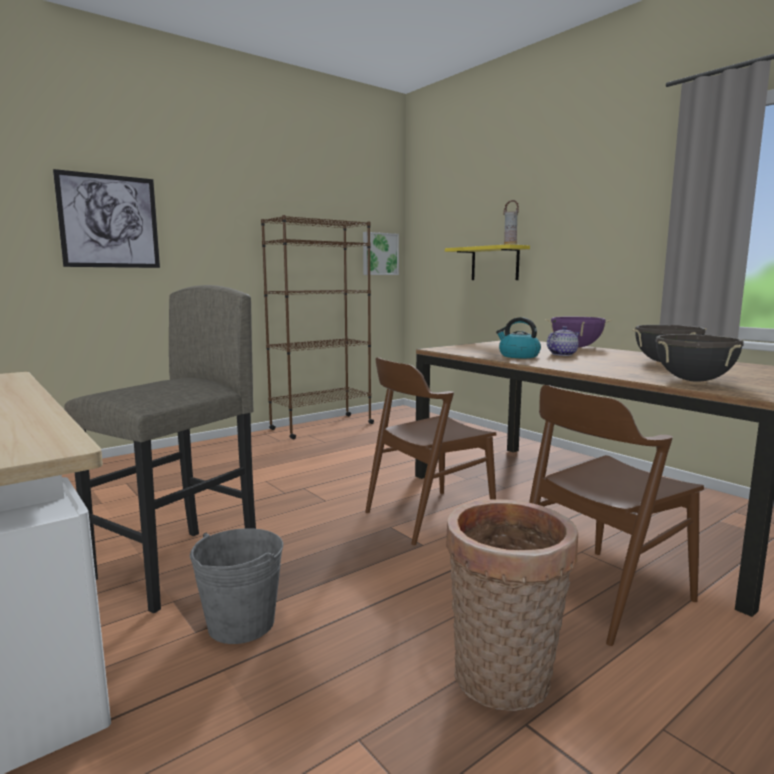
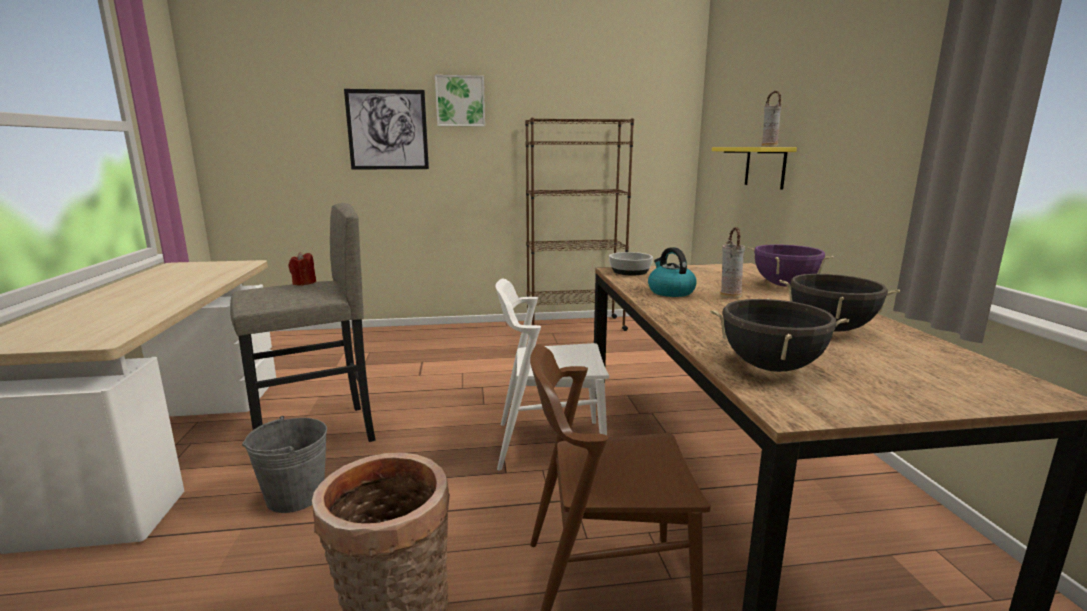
camera: 30 degrees right, 5 degrees up
(163, 380) = (304, 283): none -> red candle
(379, 254) = (664, 150): picture -> picture (460, 101)
(429, 516) = (549, 444): brown chair -> white chair
(452, 349) = (630, 271): none -> bowl
(562, 354) = (729, 296): teapot -> vase

